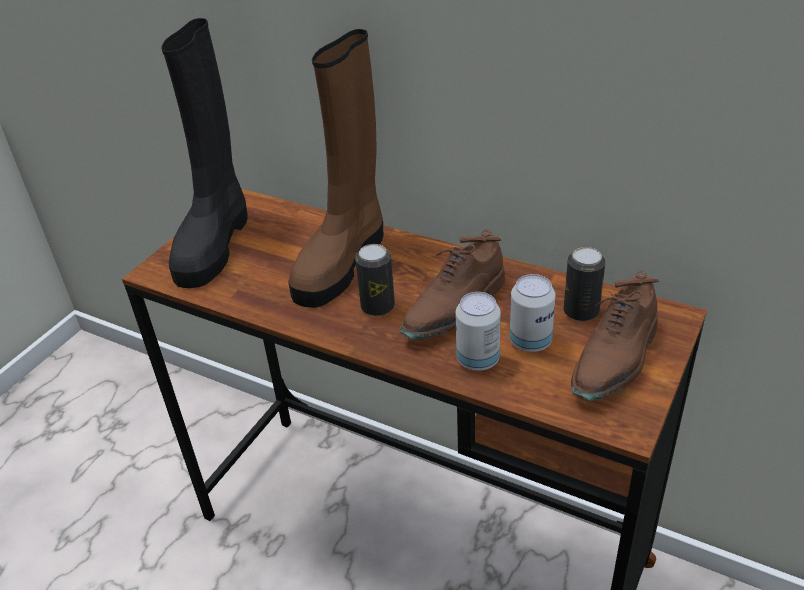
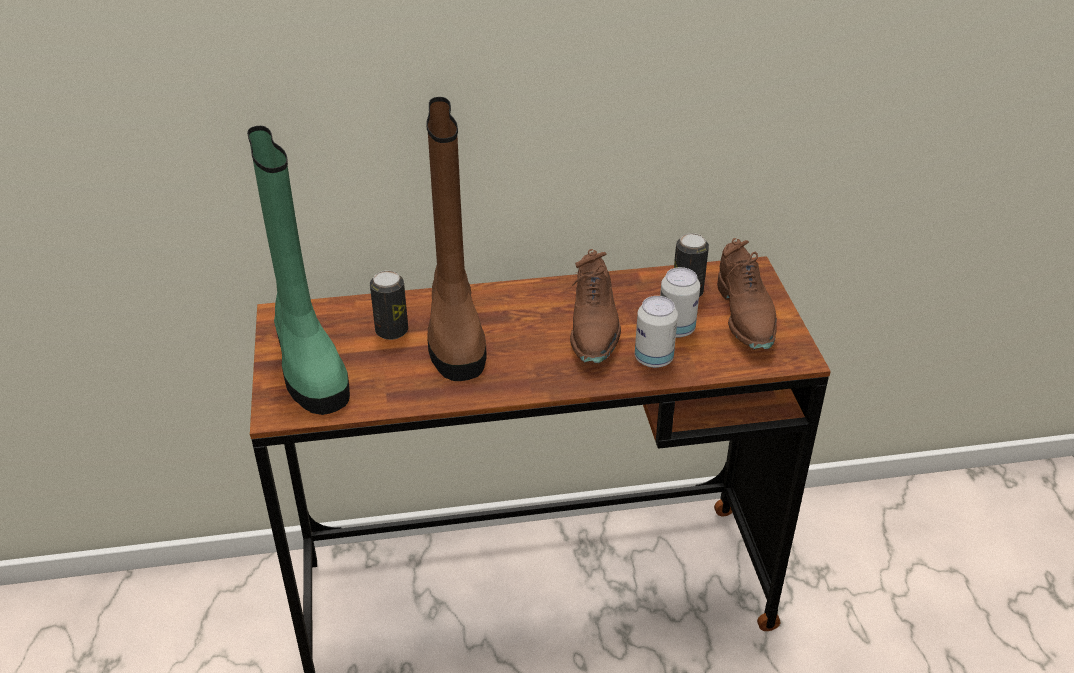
camera: 40 degrees left, 0 degrees up
(214, 243) = (308, 363): black boot -> green boot
(378, 306) = (530, 353): can -> can (391, 331)

